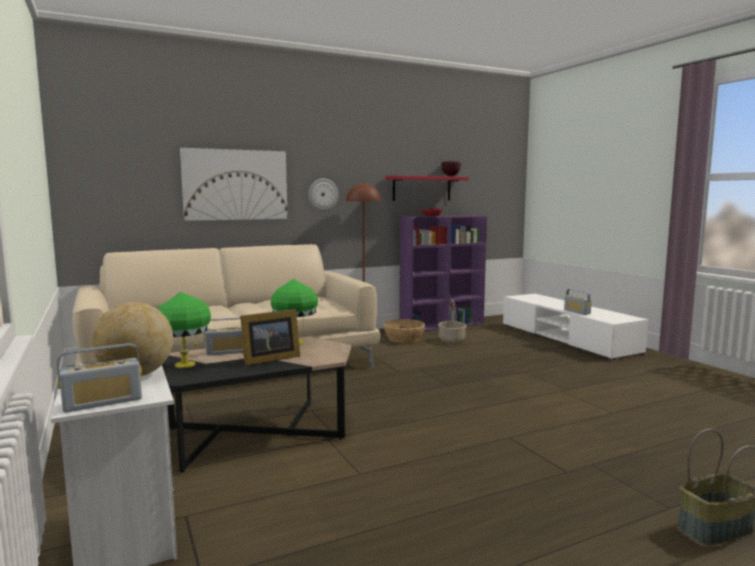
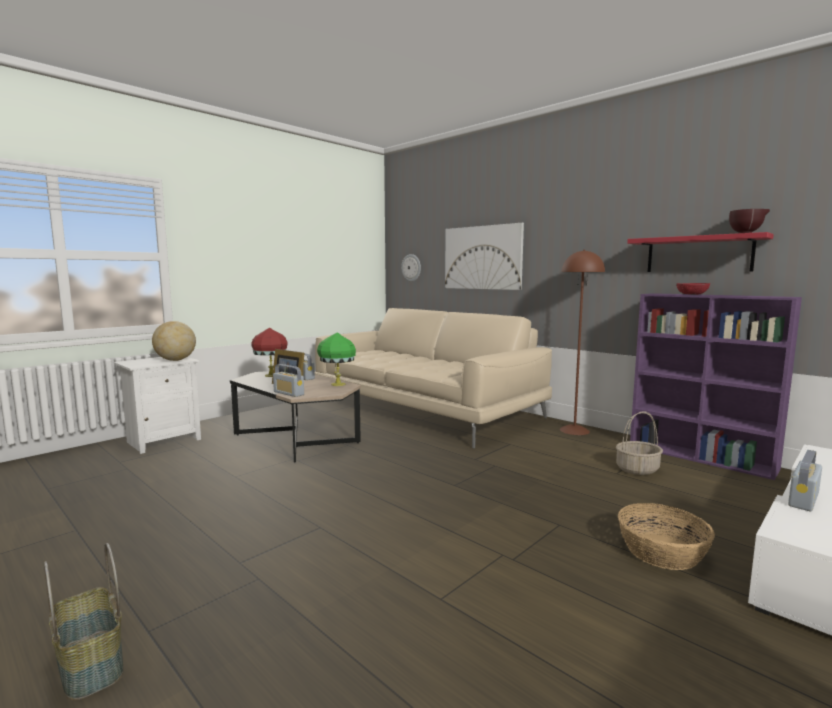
camera: 70 degrees right, 0 degrees up
(103, 402) = (131, 363): radio -> radio (288, 393)
(186, 365) = (271, 375): green table lamp -> red table lamp
(323, 194) = (558, 265): wall clock -> wall clock (411, 267)
(404, 338) = (598, 446): basket -> basket (662, 552)

